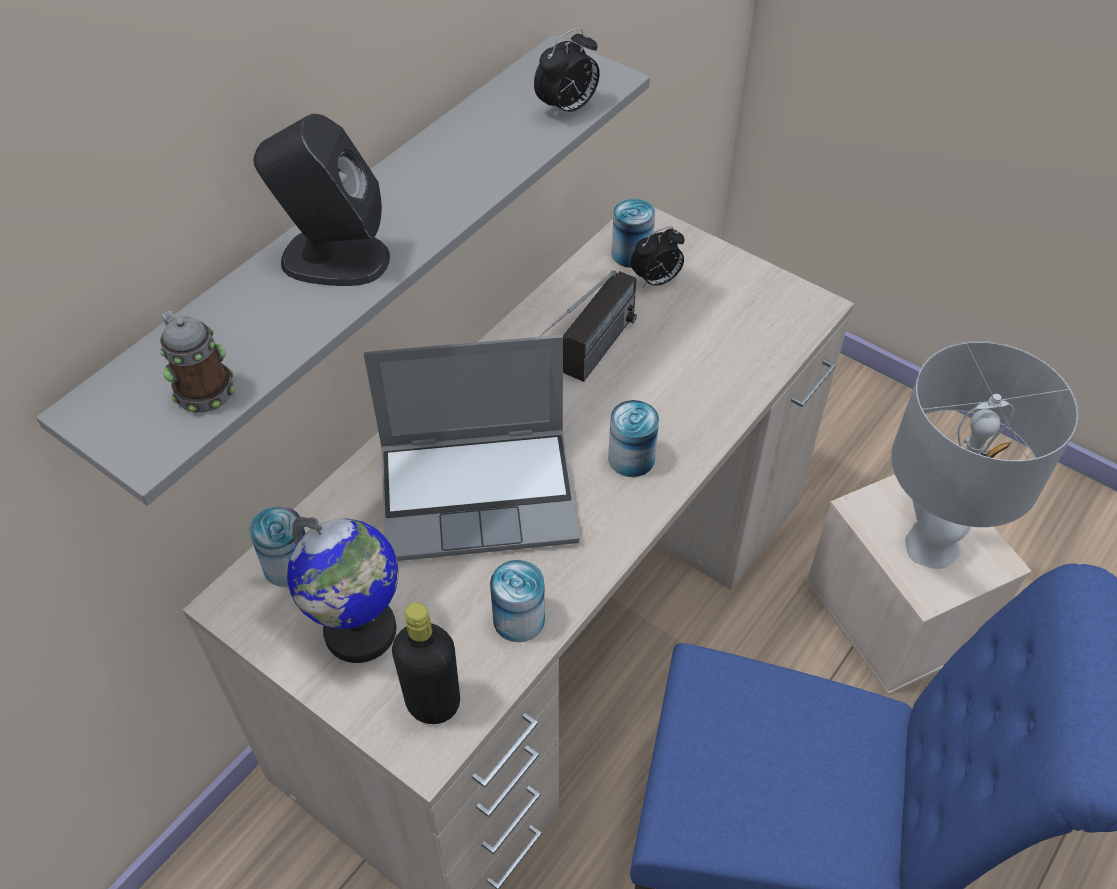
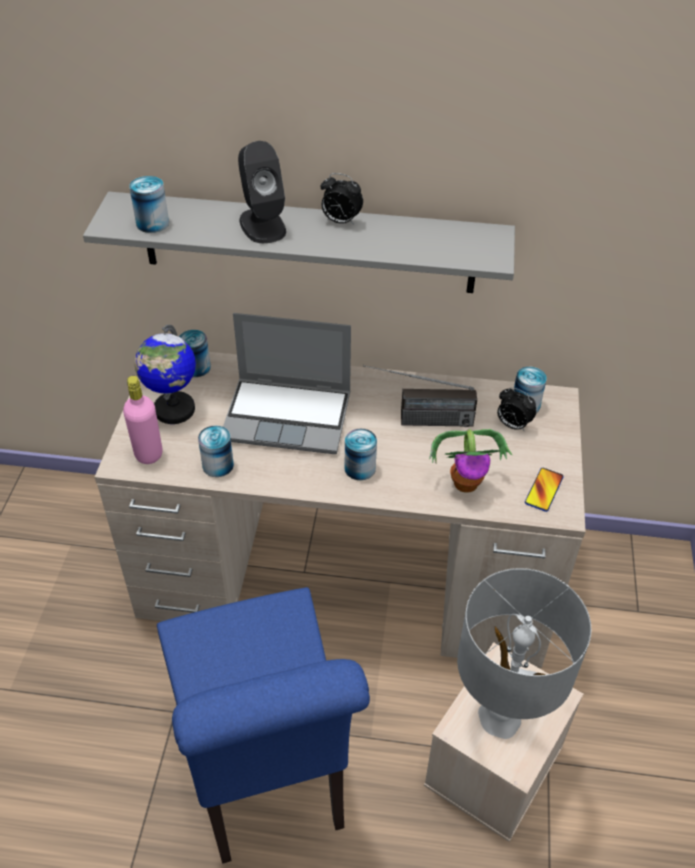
camera: 60 degrees right, 5 degrees down
(201, 386) = (152, 223): mug -> can
(433, 703) = (148, 454): black bottle -> pink bottle
(480, 493) = (289, 416): laptop -> laptop turned 45 degrees counterclockwise
(567, 108) = (450, 254): alarm clock -> alarm clock (340, 221)
(722, 366) = (466, 483): none -> potted plant
(775, 305) = (544, 490): none -> phone

